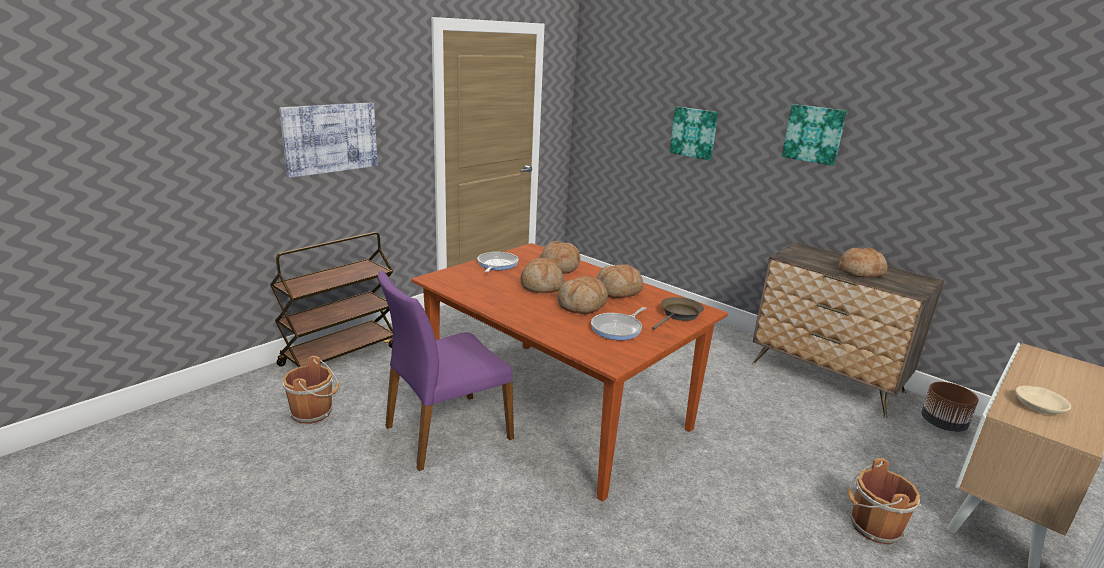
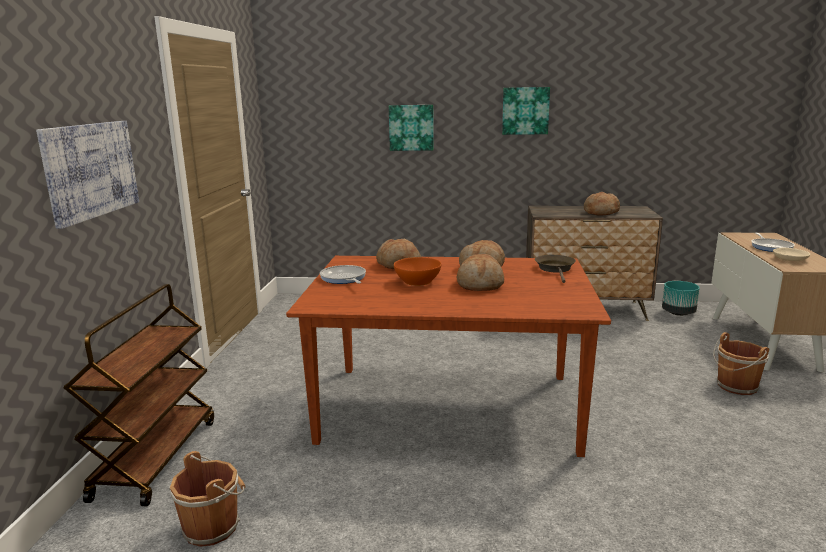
camera: 35 degrees left, 5 degrees down
(446, 431) = (385, 471): purple chair -> none
(541, 285) = (418, 281): bread -> orange bowl
(618, 329) = (540, 290): frying pan -> frying pan (771, 247)
(942, 424) = (678, 313): brown planter -> turquoise planter

